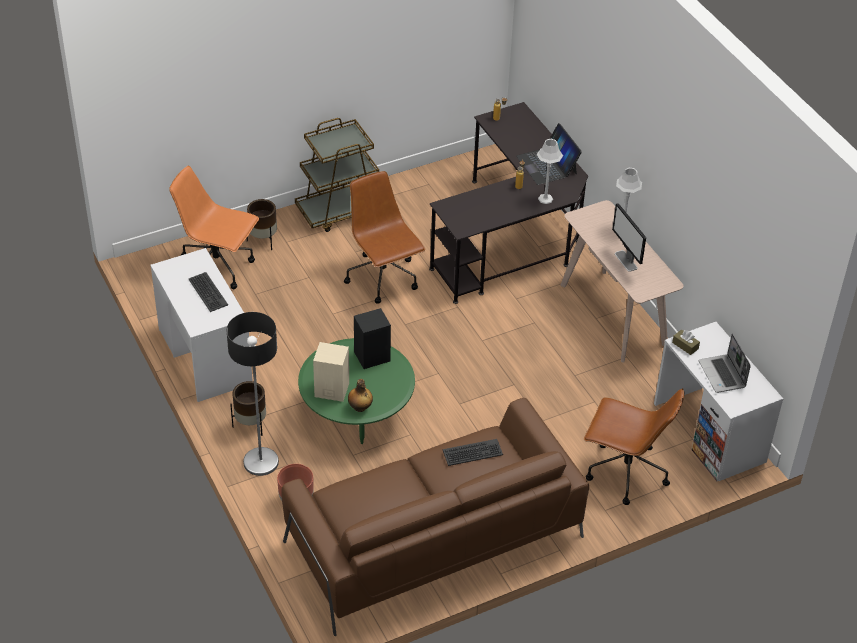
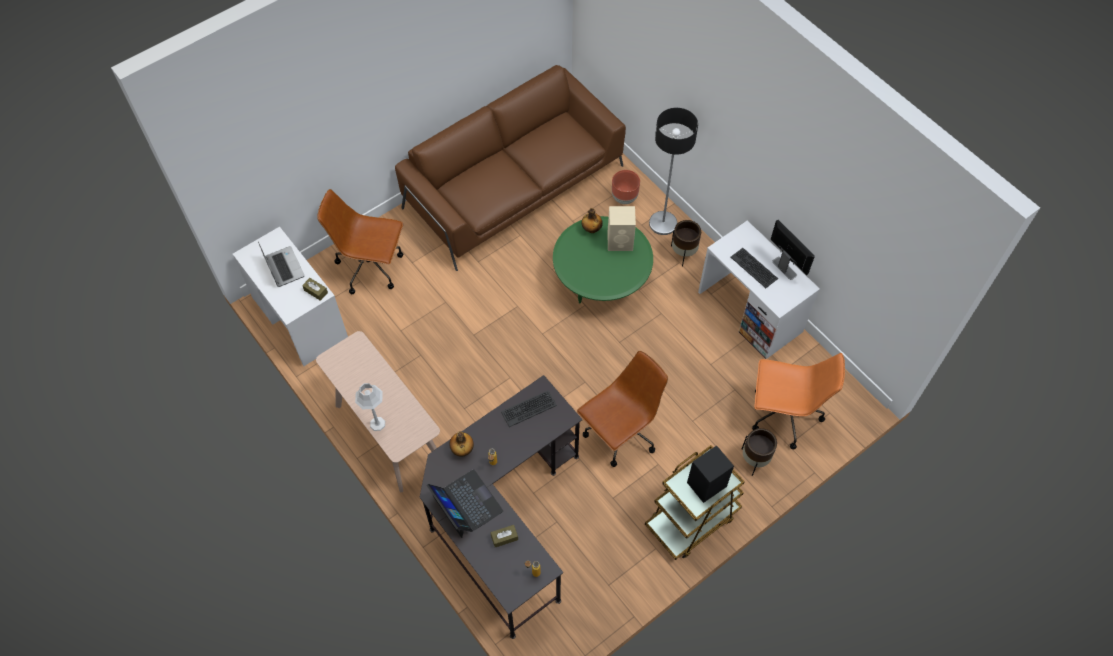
camera: 170 degrees right, 15 degrees up
(371, 357) = (596, 279): black speaker -> black speaker (707, 484)
(383, 278) = (620, 434): brown office chair -> brown office chair turned 90 degrees counterclockwise
(472, 453) = (490, 189): keyboard -> keyboard (528, 408)
(518, 141) = (504, 537): none -> brown tissue box
(545, 199) = (462, 450): grey table lamp -> bottle
(626, 261) = (372, 379): monitor -> monitor (784, 268)

